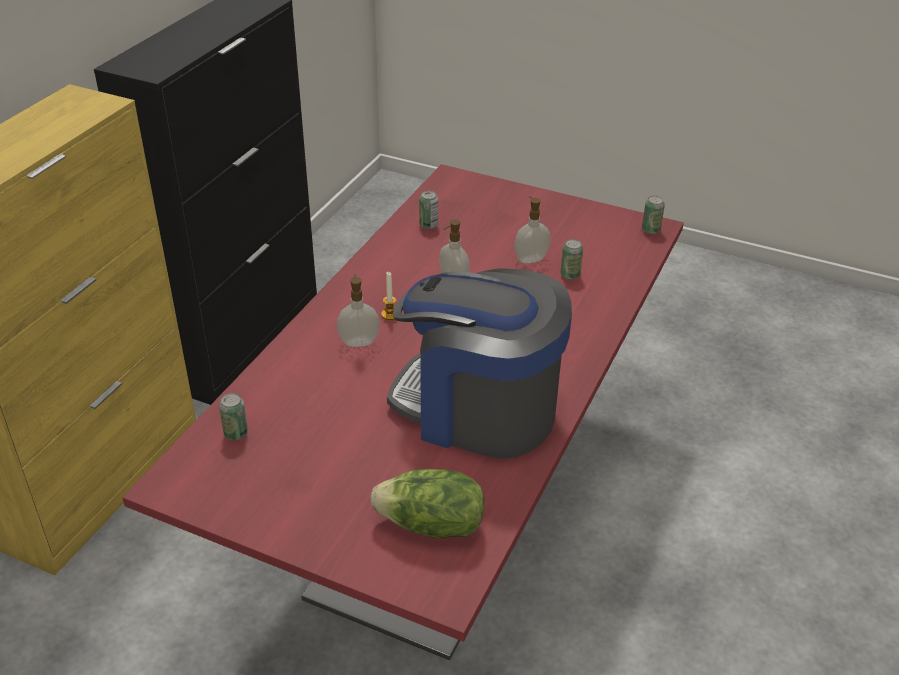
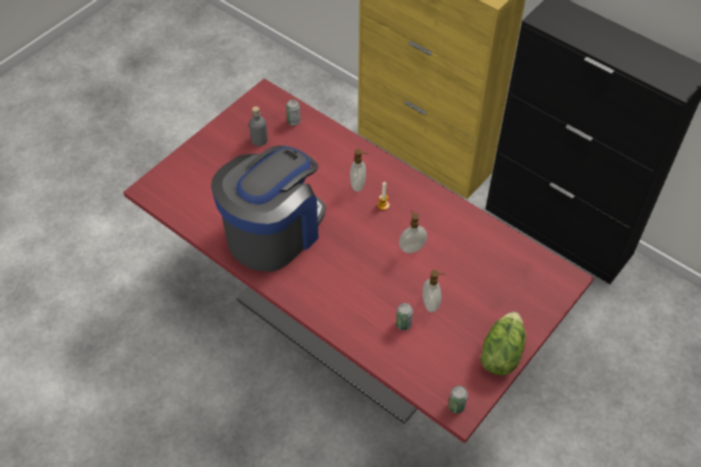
camera: 105 degrees right, 15 degrees up
(288, 467) = (259, 140): none -> grey bottle
(428, 225) = (493, 248): can -> none
(431, 526) = (192, 192): lettuce -> lettuce (500, 353)

